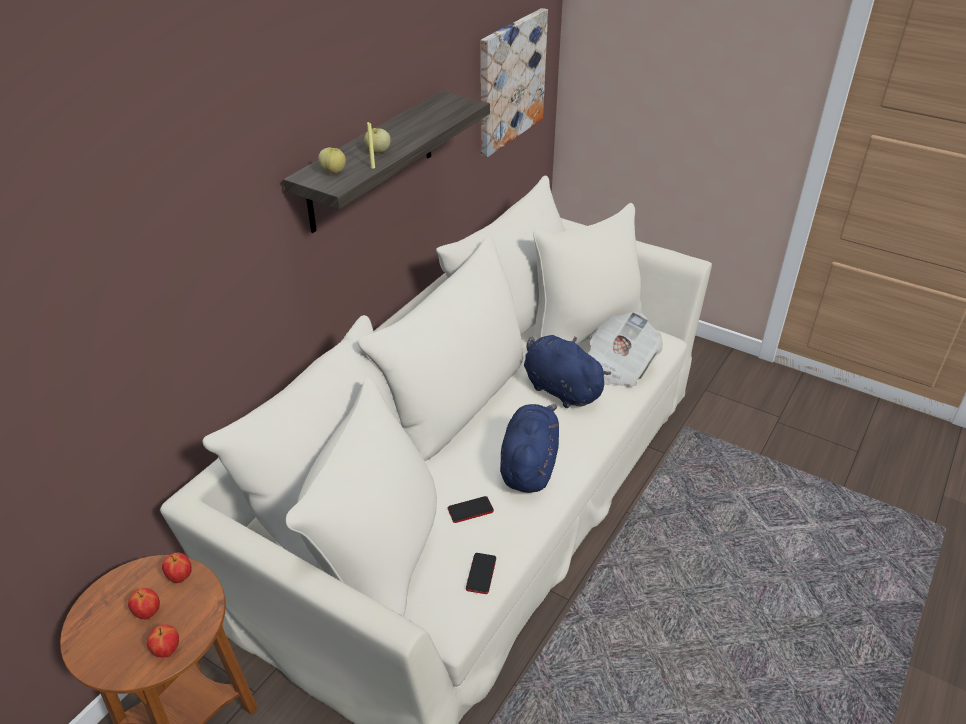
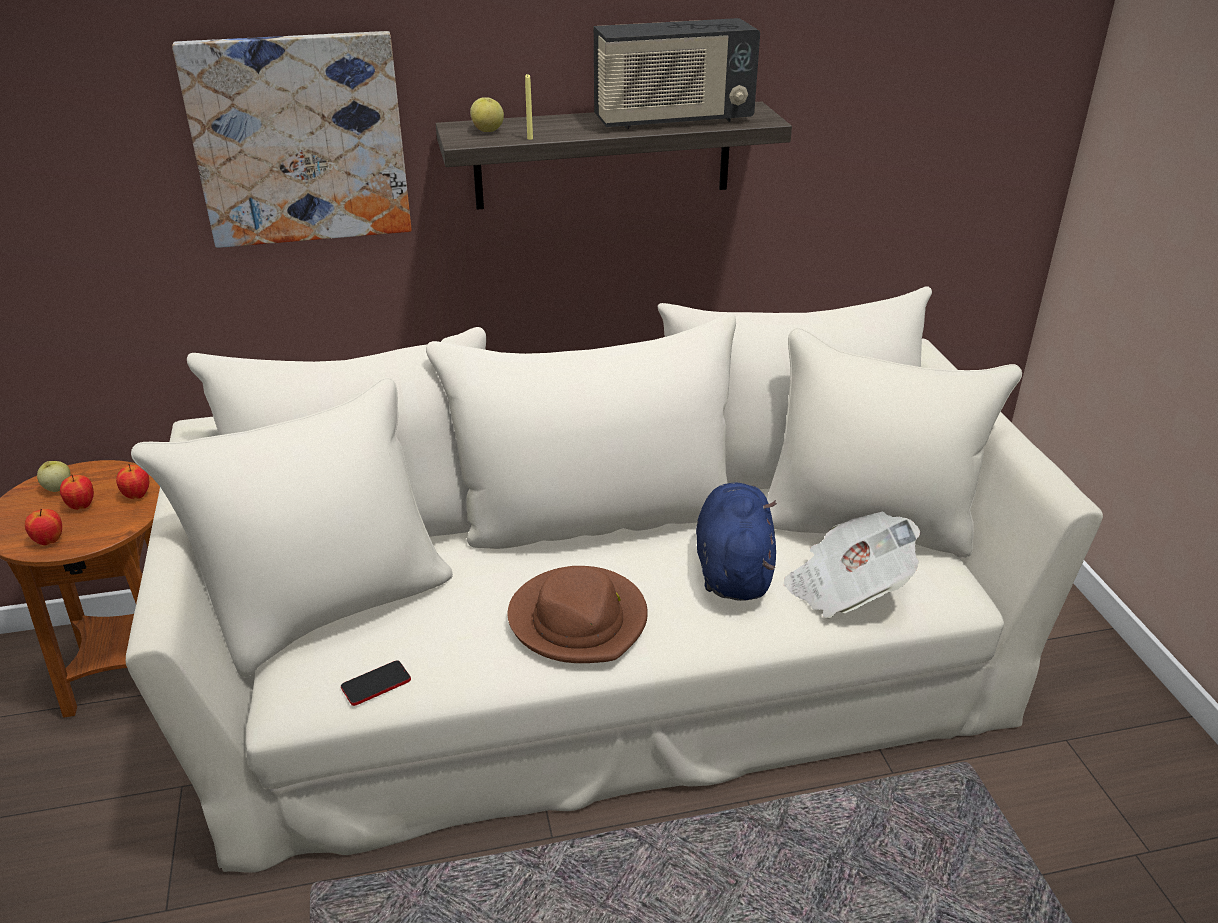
camera: 45 degrees right, 5 degrees down
(378, 151) = (566, 129): apple -> apple (58, 488)
(423, 122) = (672, 120): none -> radio
(470, 510) = (457, 621): phone -> none
(510, 81) = (935, 136): picture -> picture (300, 140)
(529, 465) = (579, 620): blue plush toy -> brown hat

